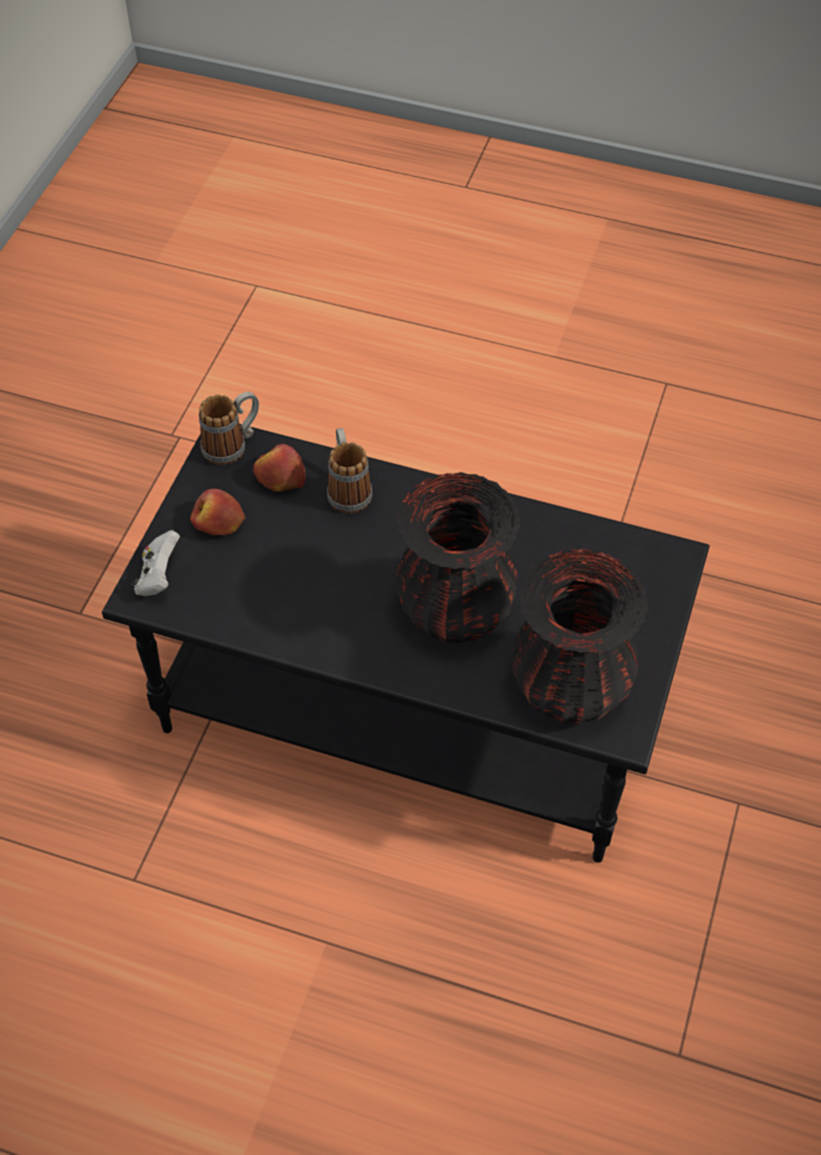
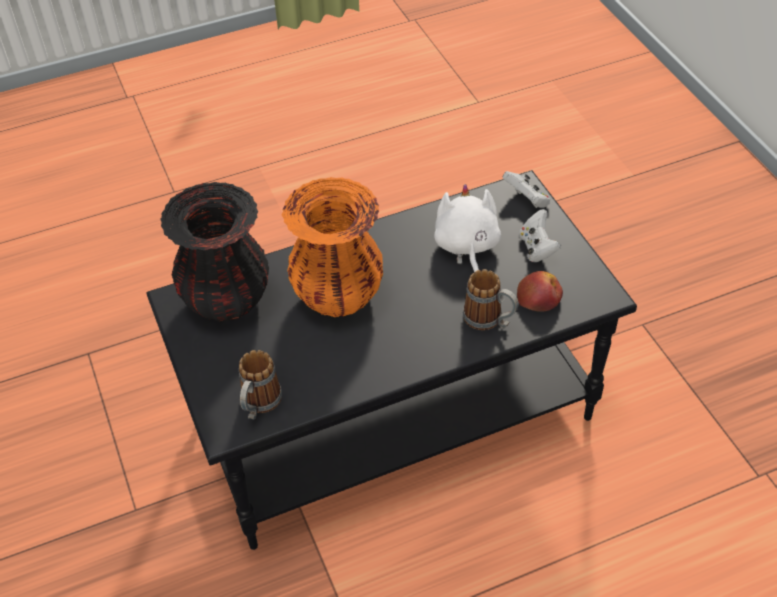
camera: 140 degrees right, 5 degrees down
(218, 522) = (537, 248): apple -> white game controller
(232, 445) = (595, 296): mug -> mug (259, 405)
(278, 573) = (466, 246): none -> white plush toy
(455, 613) = (337, 295): black vase -> orange vase

